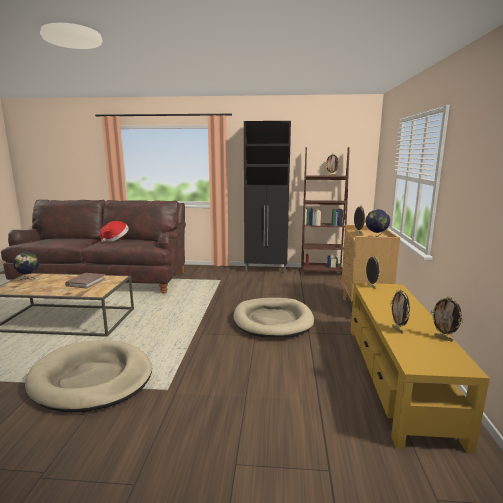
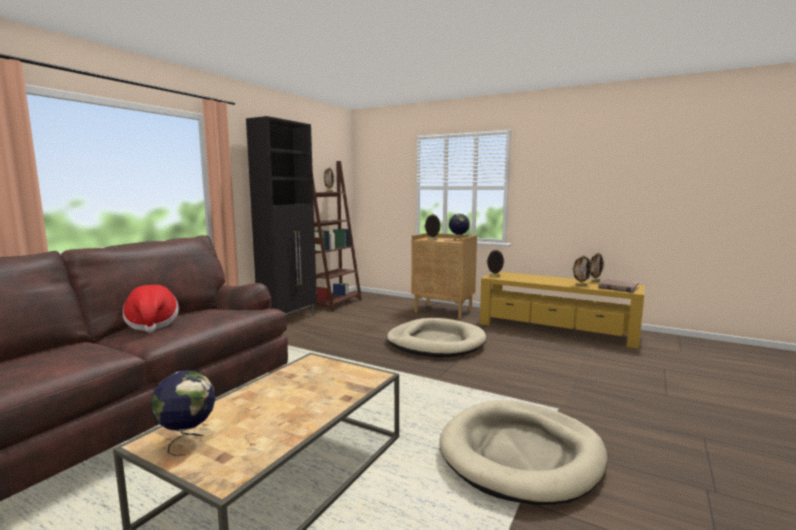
camera: 65 degrees left, 5 degrees down
(86, 282) = (301, 383): brown book -> brown book (618, 288)

